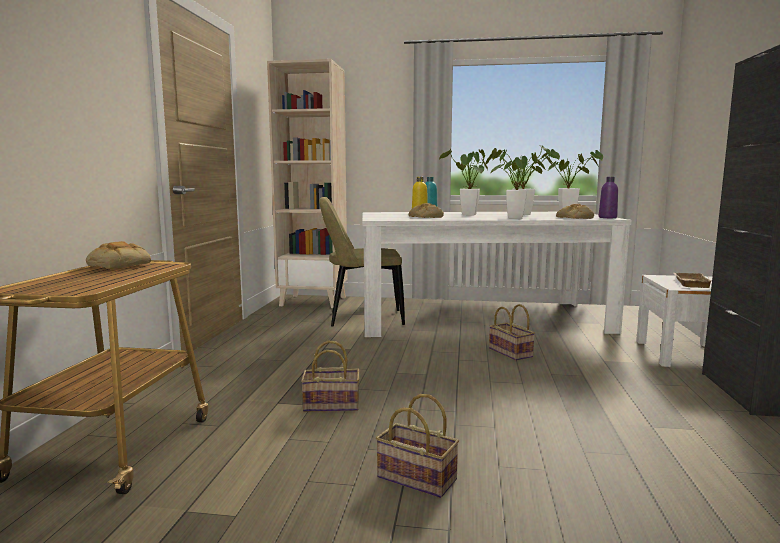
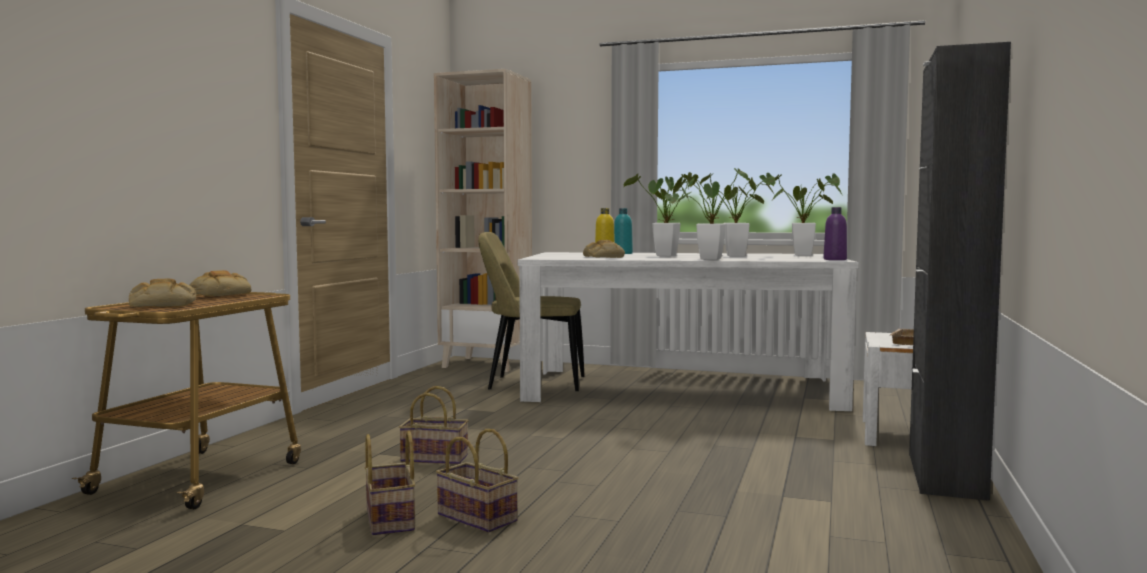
camera: 10 degrees right, 5 degrees down
(512, 353) = (686, 424): basket -> basket (391, 520)
(575, 218) = (789, 259): bread -> bread (162, 305)

